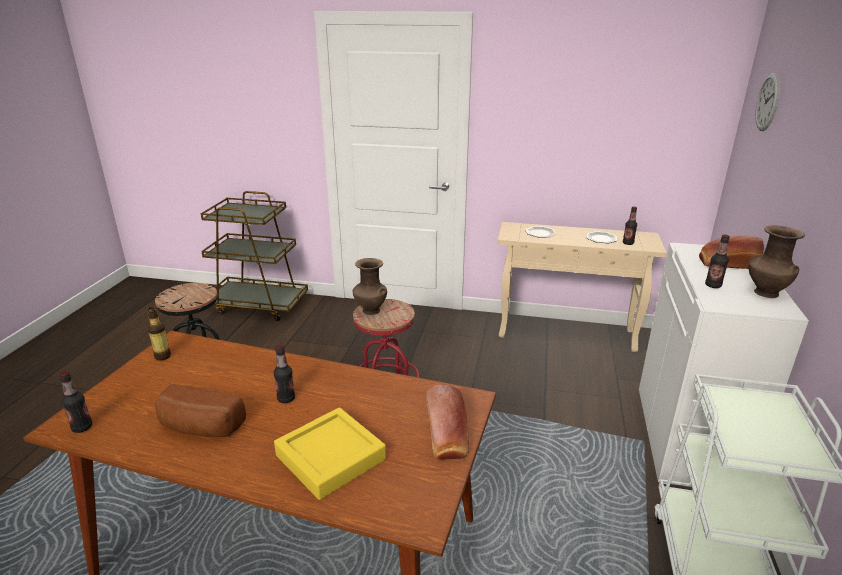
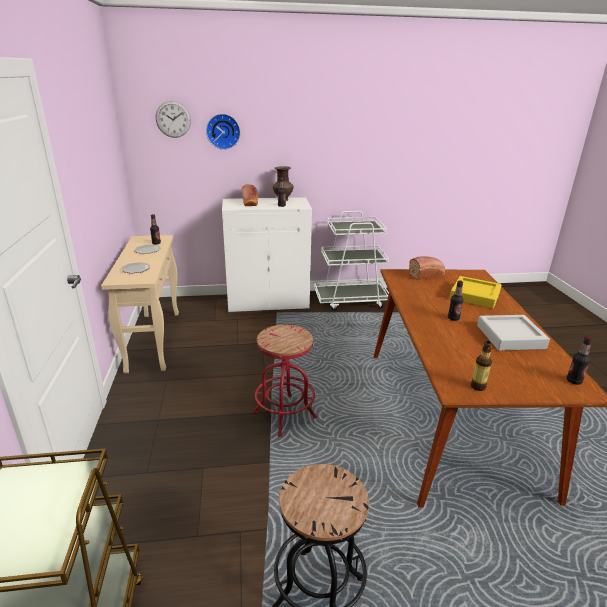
camera: 110 degrees left, 0 degrees up
(199, 428) = (510, 337): bread -> grey tray
(370, 310) = (285, 344): brown vase -> none
(790, 137) = (223, 131): none -> wall clock

